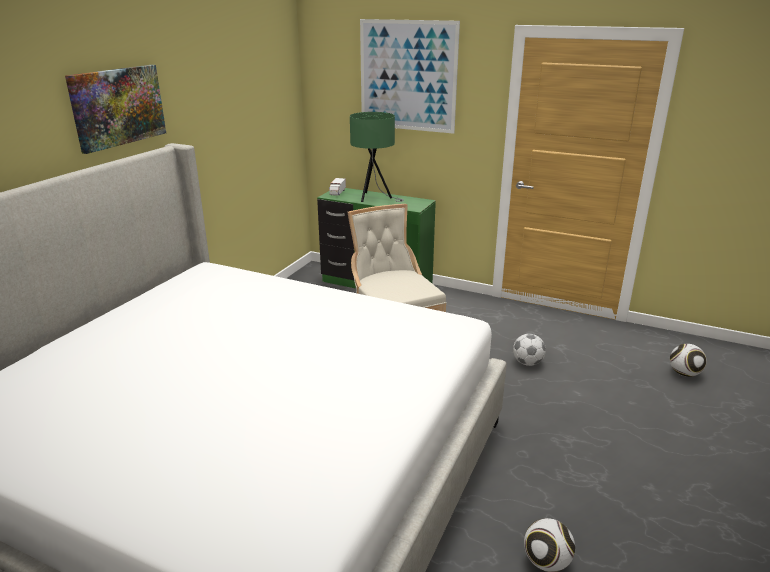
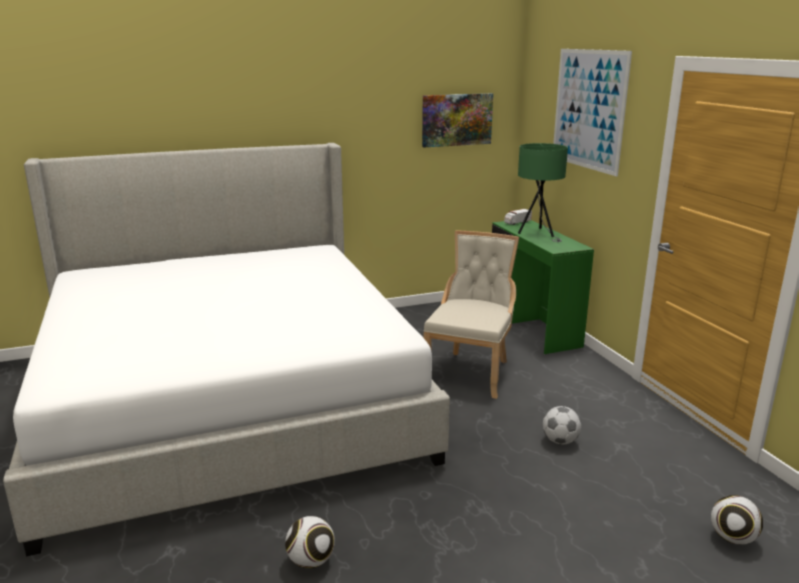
camera: 45 degrees right, 5 degrees down
(118, 106) = (288, 107): picture -> picture (456, 119)

